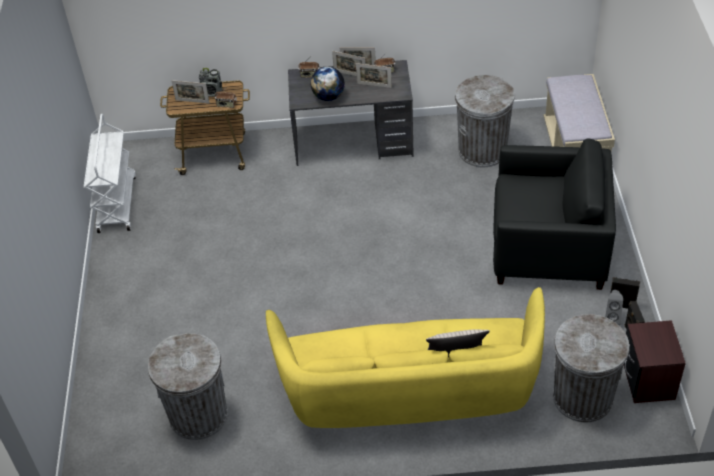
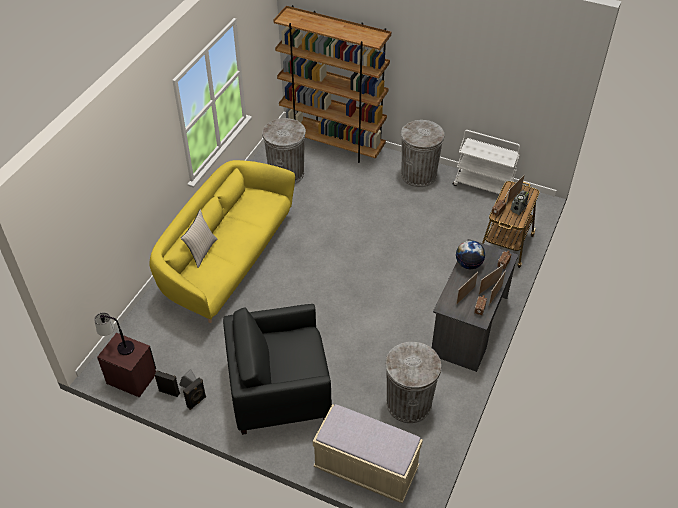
camera: 115 degrees right, 0 degrees up
(102, 390) = (333, 144): none -> brown bookcase
(548, 246) = (280, 390): black armchair -> black armchair turned 45 degrees clockwise
(582, 397) = (151, 337): grey trash can -> grey trash can (419, 175)
(656, 351) = (118, 347): none -> table lamp

